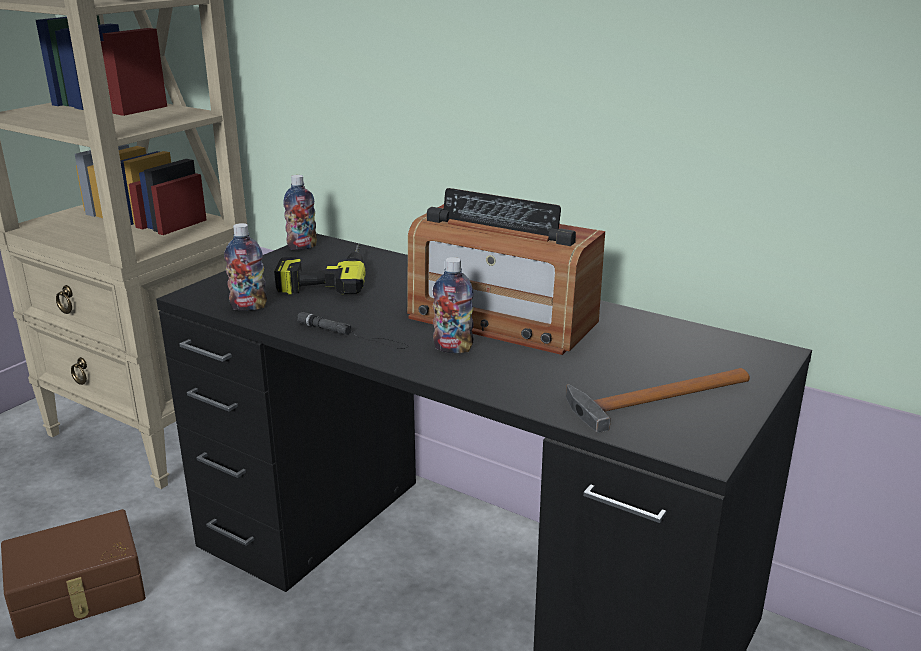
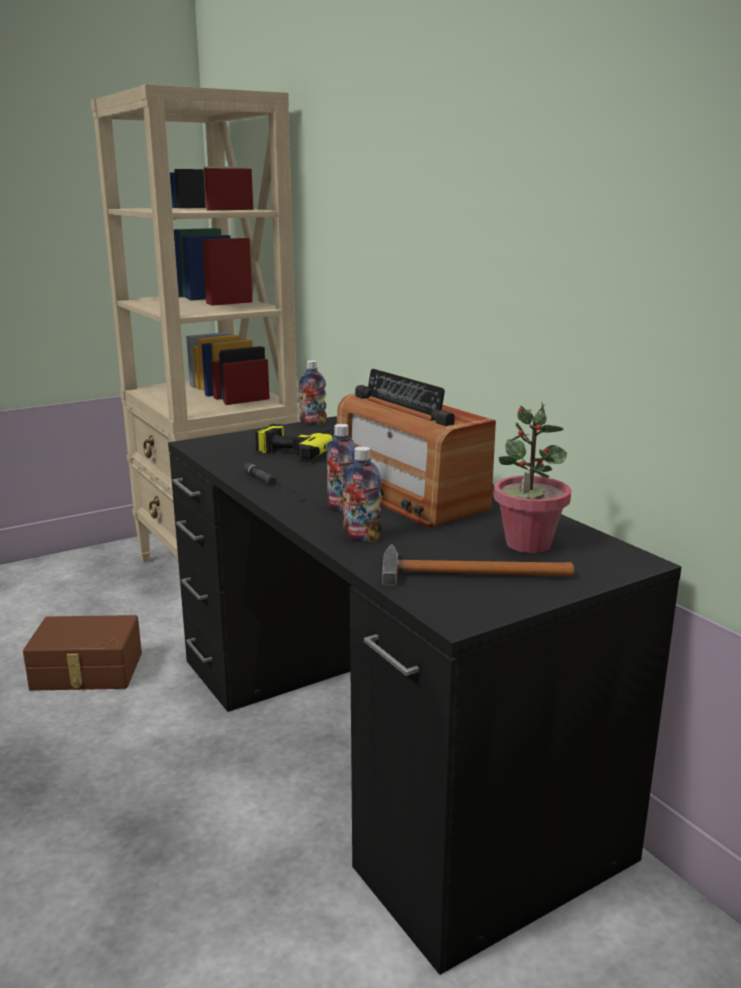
camera: 25 degrees right, 5 degrees down
(249, 307) = (224, 456): bottle -> bottle (362, 537)
(670, 354) = (528, 544): none -> potted plant

